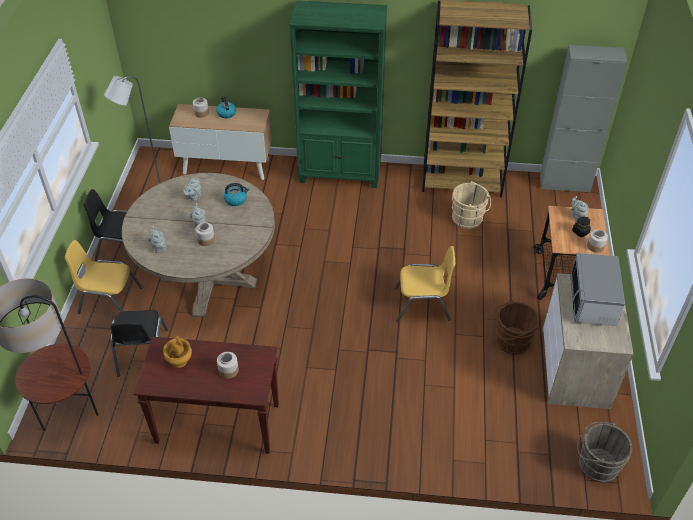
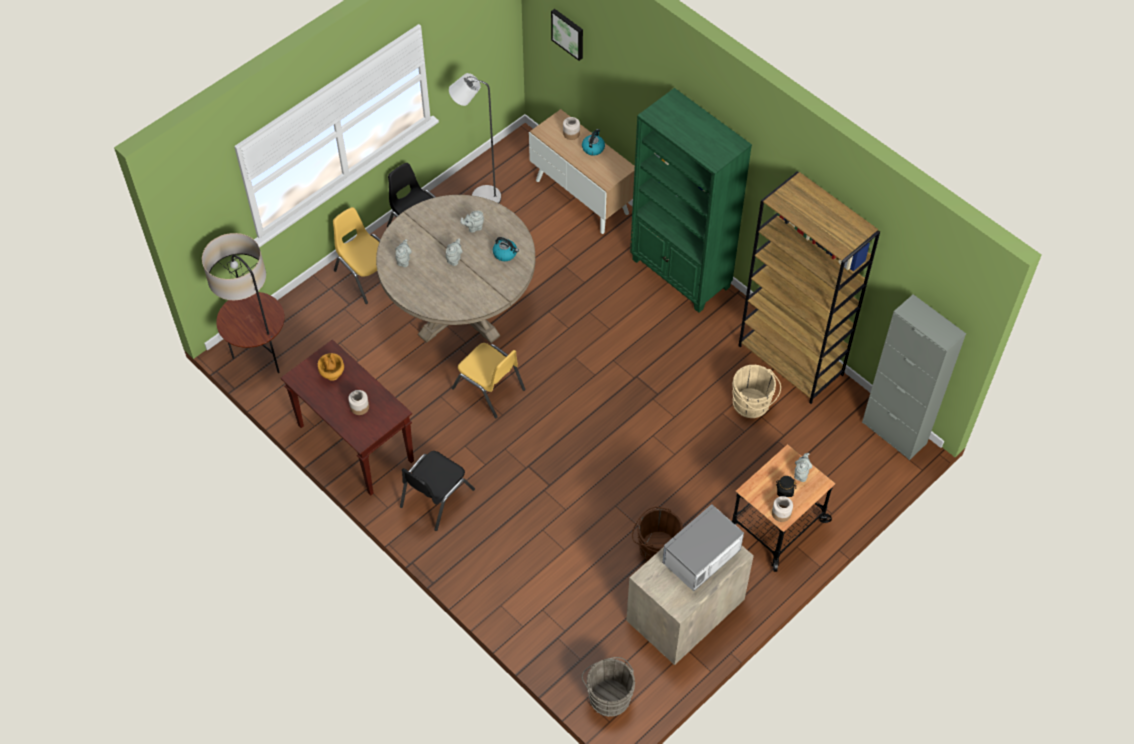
camera: 40 degrees right, 10 degrees up
(142, 353) = (352, 341): black chair -> black chair (436, 498)
(170, 20) = (568, 33): none -> picture
(206, 239) = (446, 278): jar -> none
(422, 305) = (616, 459): yellow chair -> yellow chair (489, 389)

